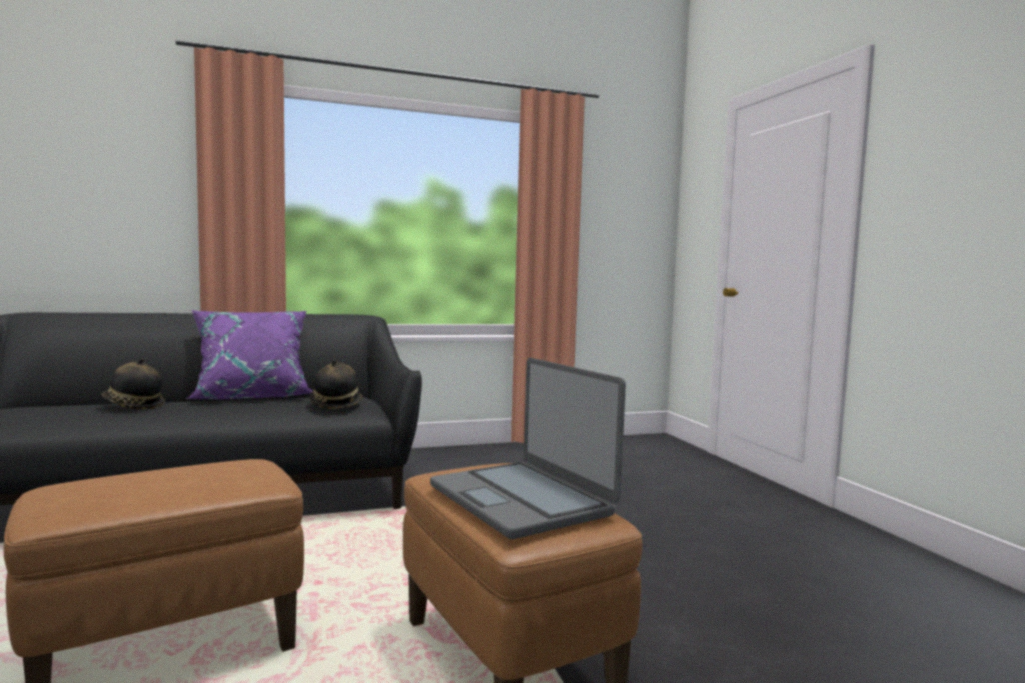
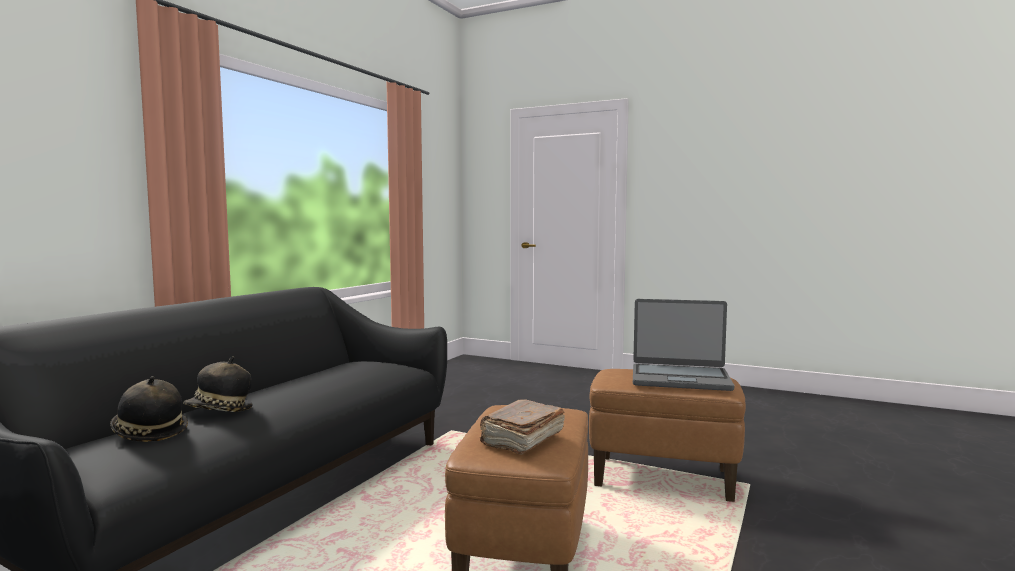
camera: 45 degrees left, 0 degrees up
(108, 491) = (521, 440): none -> brown book
(253, 396) = (282, 379): purple pillow -> none
(336, 404) = (378, 368): hat -> hat (149, 433)

